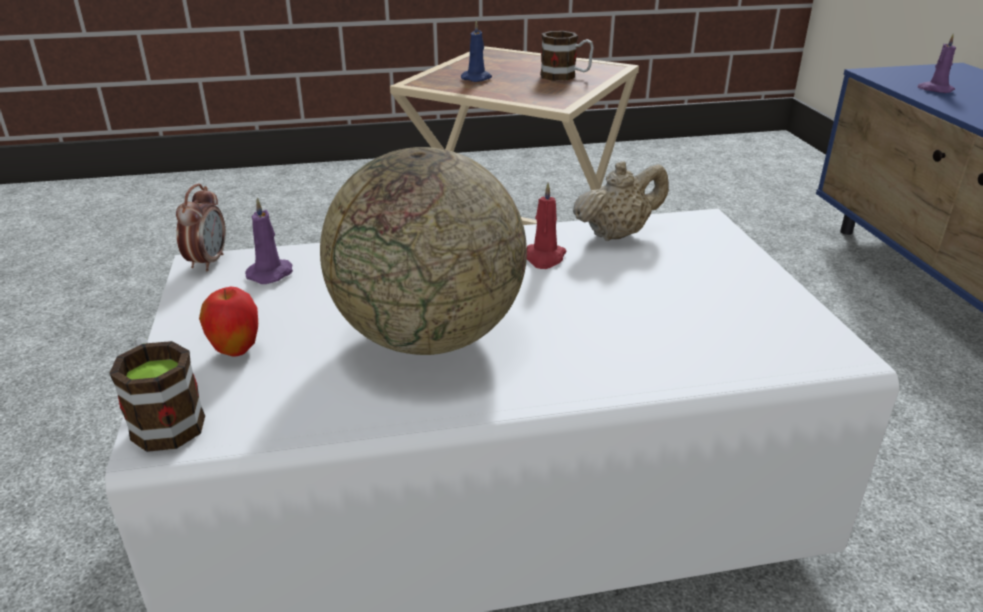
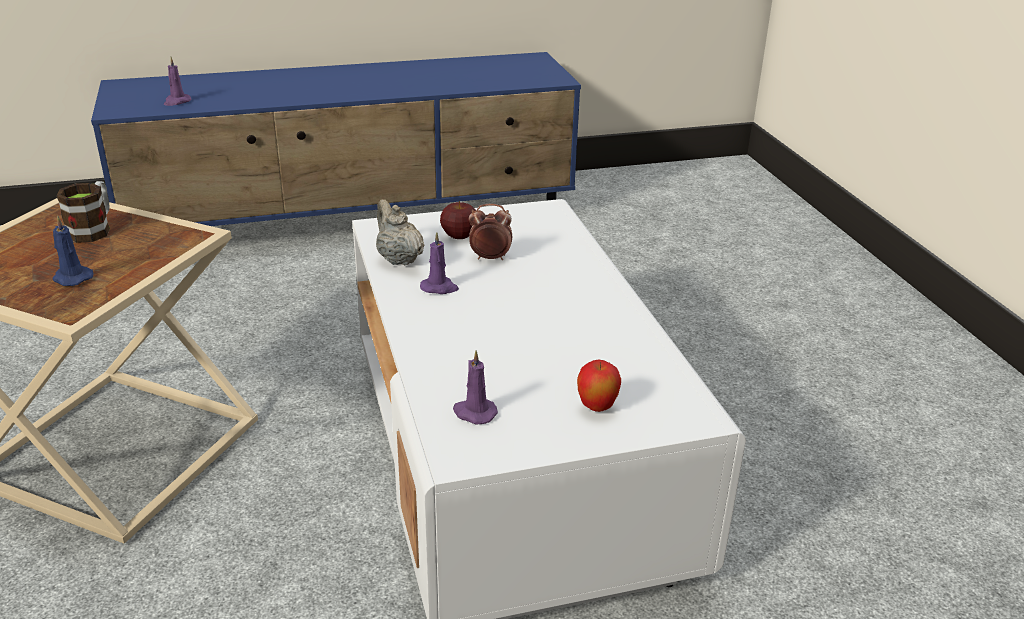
camera: 95 degrees left, 0 degrees up
(164, 418) = (683, 421): mug -> none
(208, 262) = (453, 456): alarm clock -> alarm clock (490, 258)
(429, 337) = (560, 329): globe -> none
(544, 258) = (439, 288): red candle -> purple candle
(696, 272) = (459, 236): none -> apple

